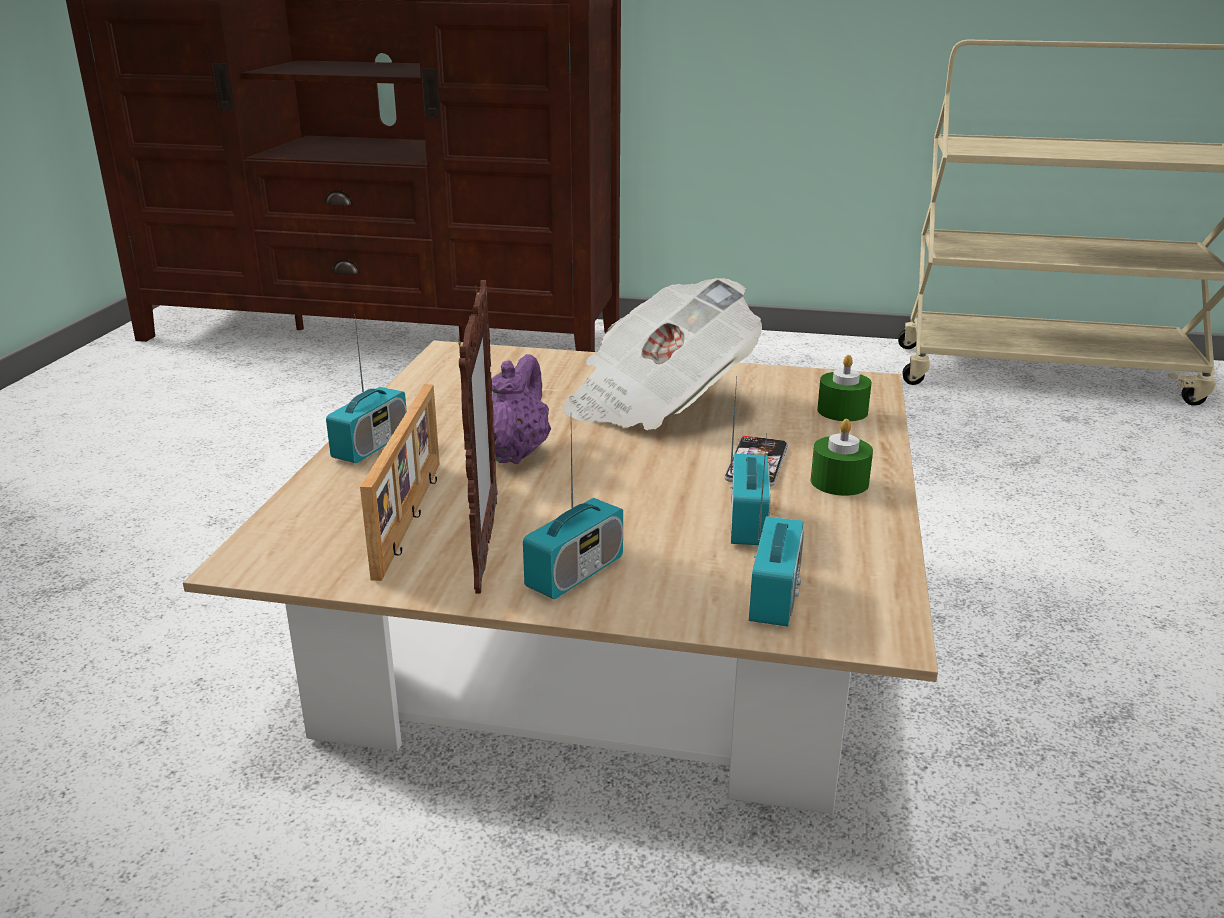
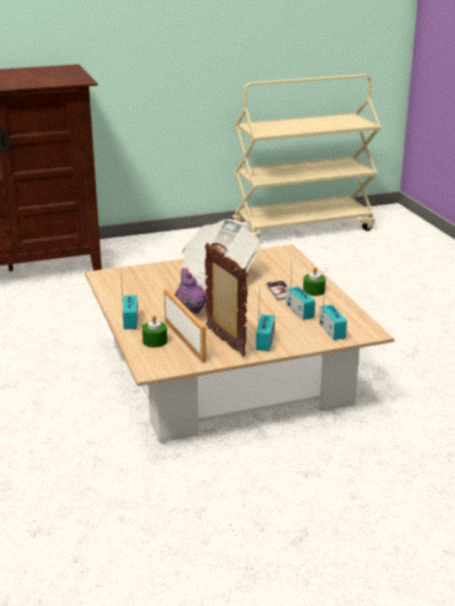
camera: 30 degrees left, 0 degrees up
(842, 411) = (288, 264): green candle -> green candle (155, 341)

